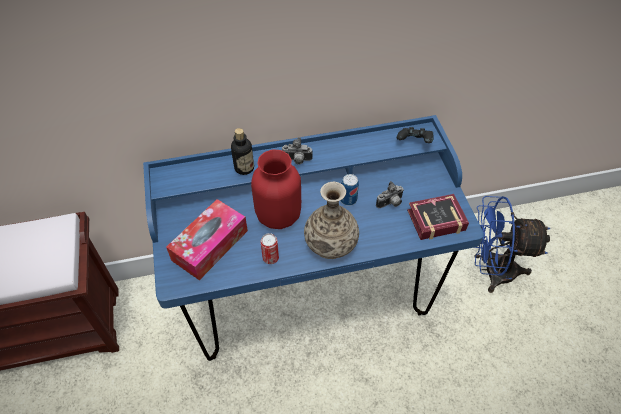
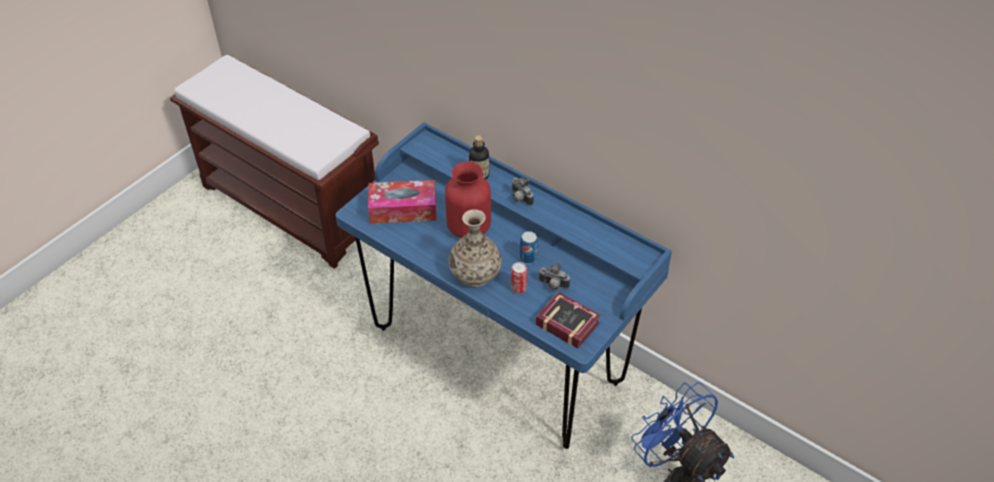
camera: 50 degrees right, 5 degrees down
(270, 258) = (426, 248): can -> can (518, 288)
(414, 142) = (623, 256): black game controller -> none

